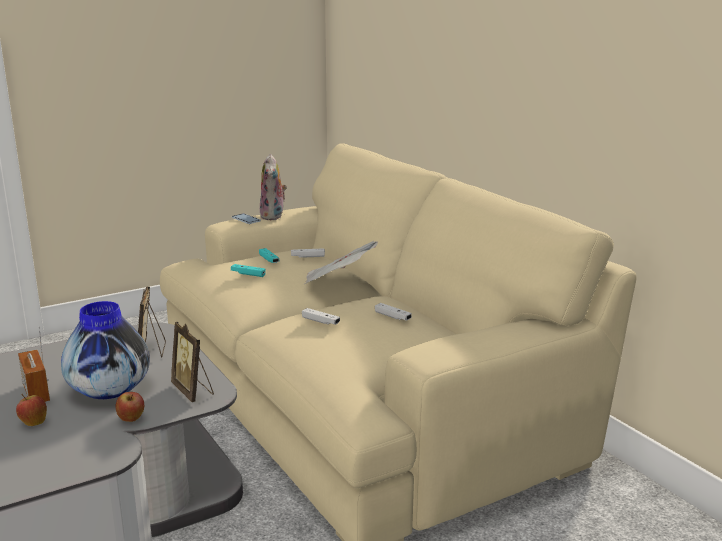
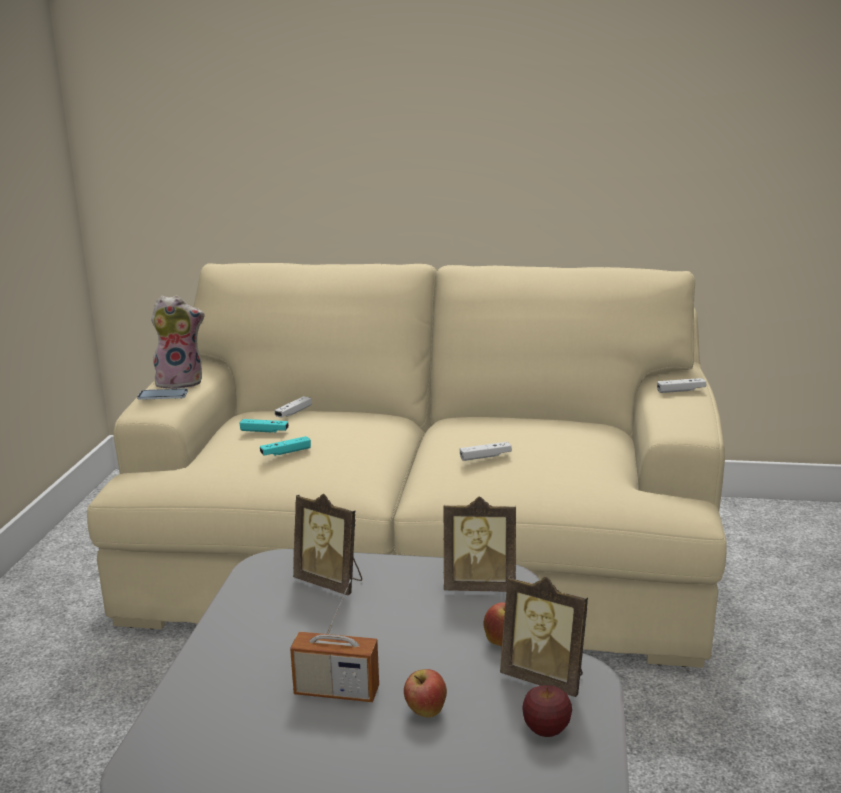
camera: 50 degrees left, 0 degrees up
(39, 463) = (546, 730): none -> apple
(98, 445) = (545, 678): none -> picture frame
(109, 390) = (405, 637): vase -> none
(273, 216) = (181, 382): plush toy -> plush toy turned 45 degrees counterclockwise
(338, 281) = (393, 420): newspaper -> none
(392, 316) = (525, 426): white game controller -> white game controller (681, 390)

